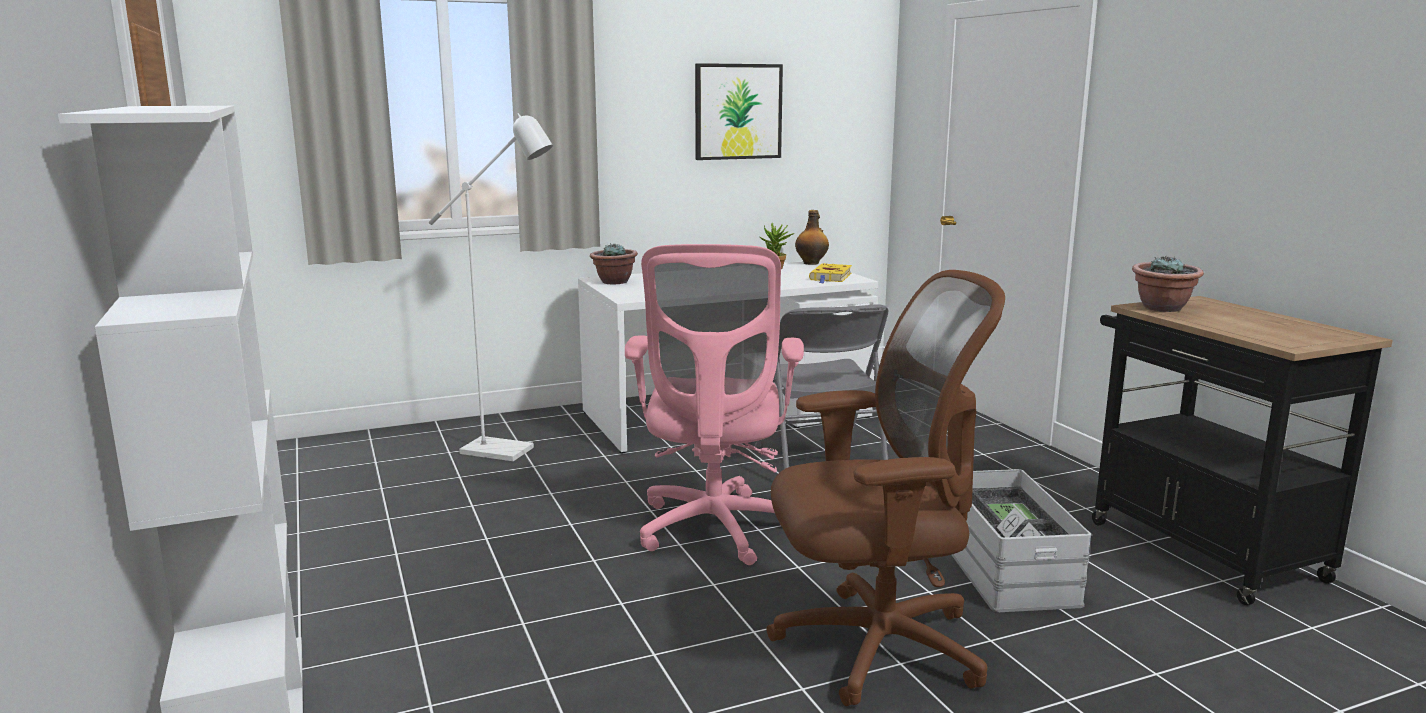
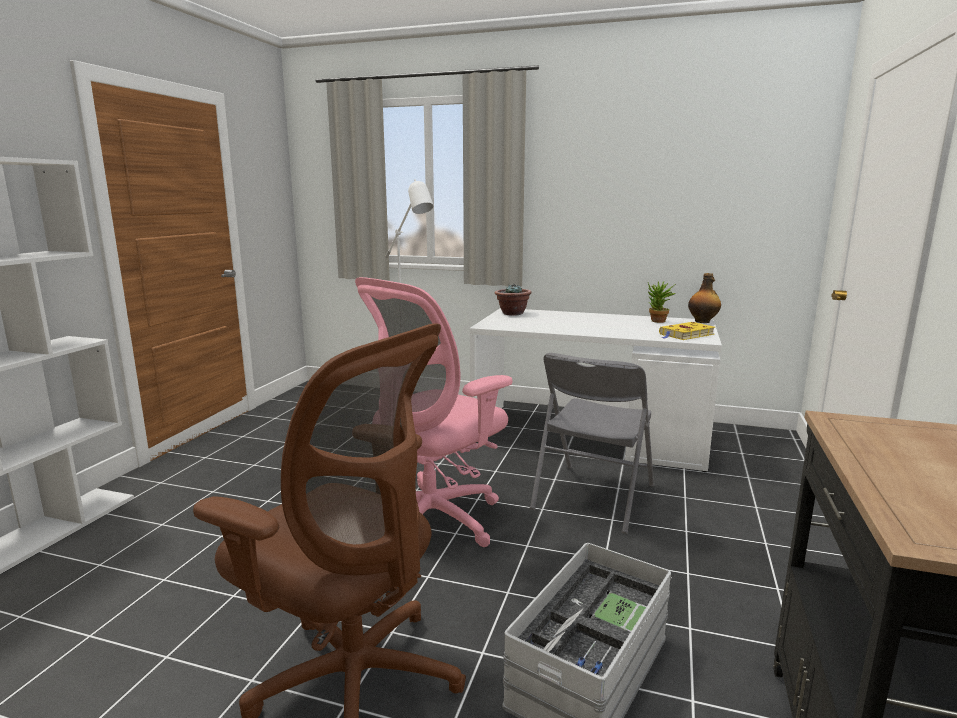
camera: 40 degrees right, 0 degrees up
(738, 111) = (656, 183): picture -> none
(1163, 308) = (869, 430): potted plant -> none

